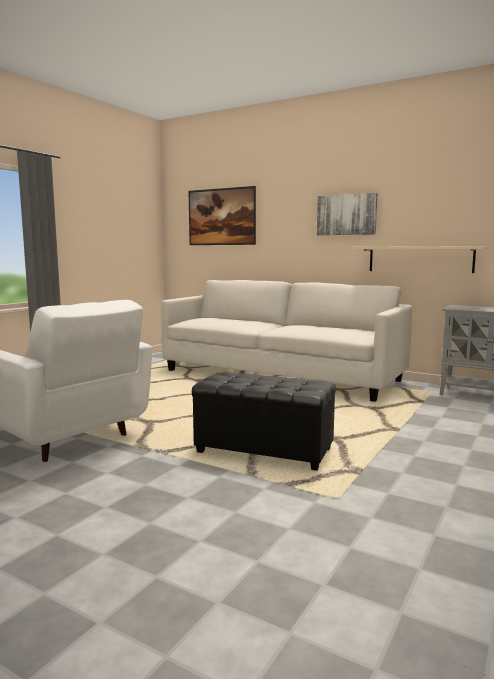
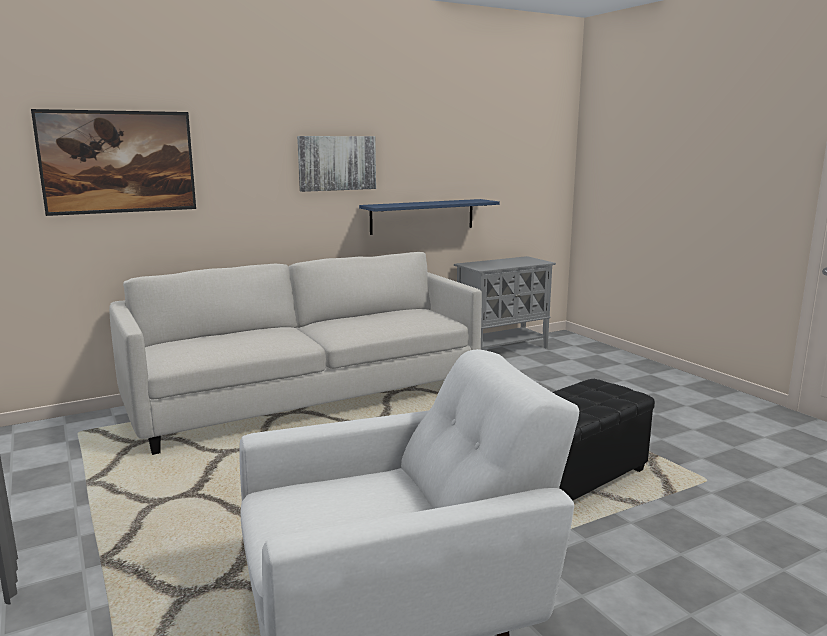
camera: 60 degrees left, 5 degrees up
(420, 259) = (422, 216): beige shelf -> blue shelf

